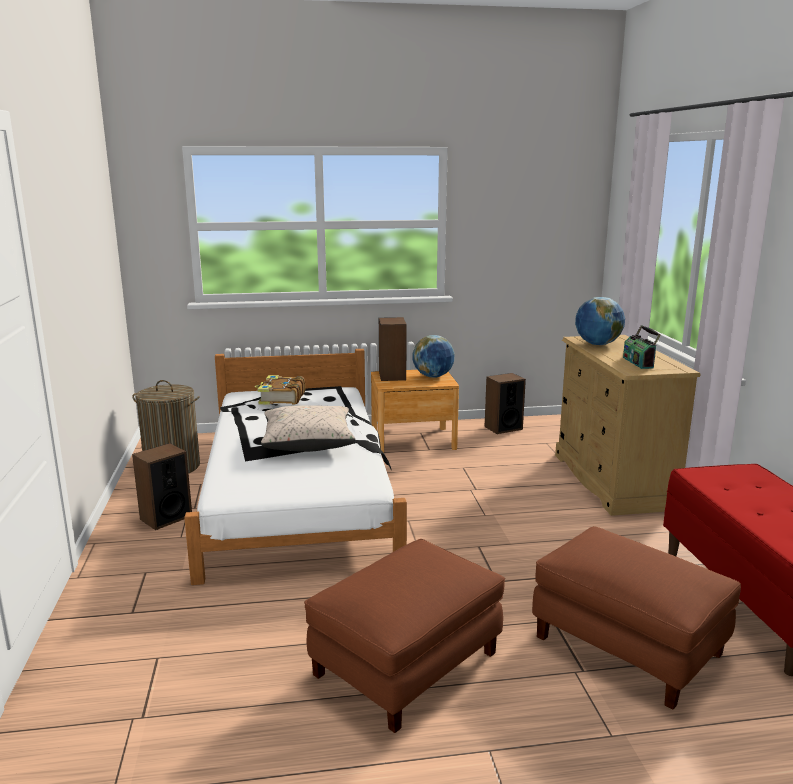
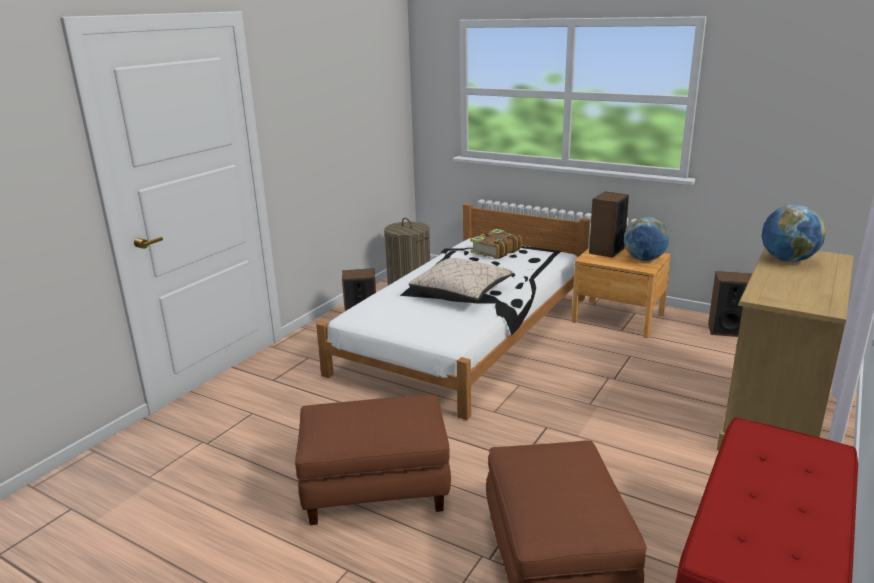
camera: 40 degrees right, 5 degrees up
(639, 362) = (790, 290): radio -> none

